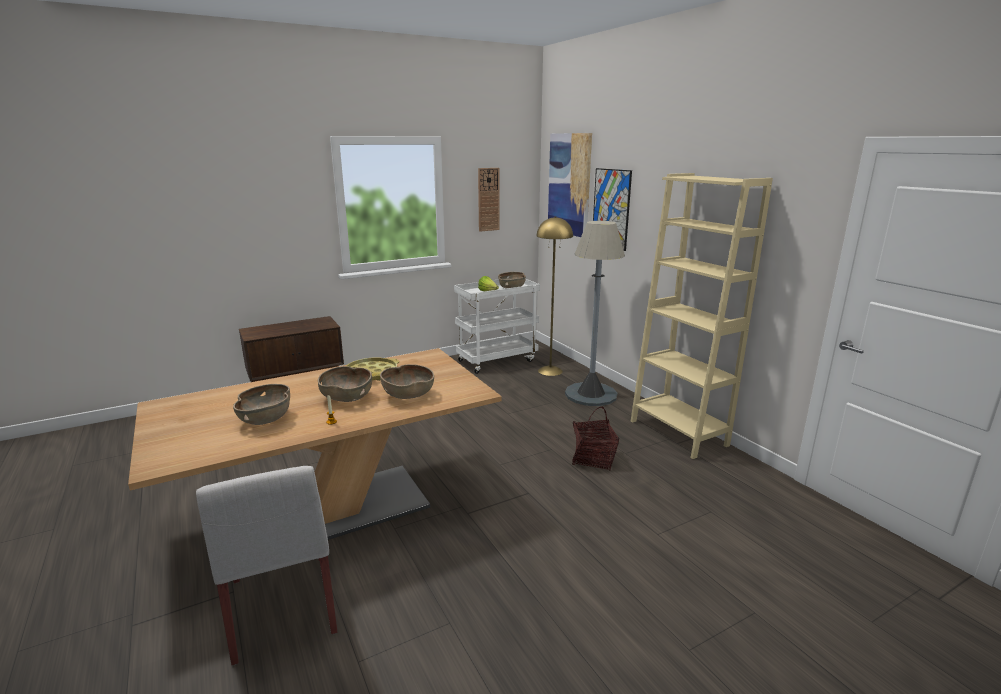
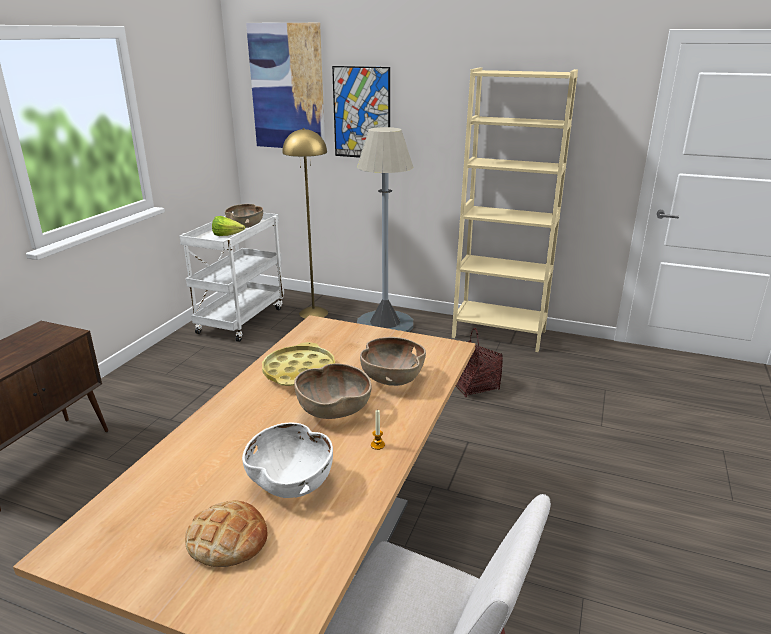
camera: 40 degrees left, 5 degrees up
(203, 428) = (228, 539): none -> bread
(266, 419) = (291, 482): brown bowl -> white bowl
(488, 199) = (185, 114): wall clock -> none

